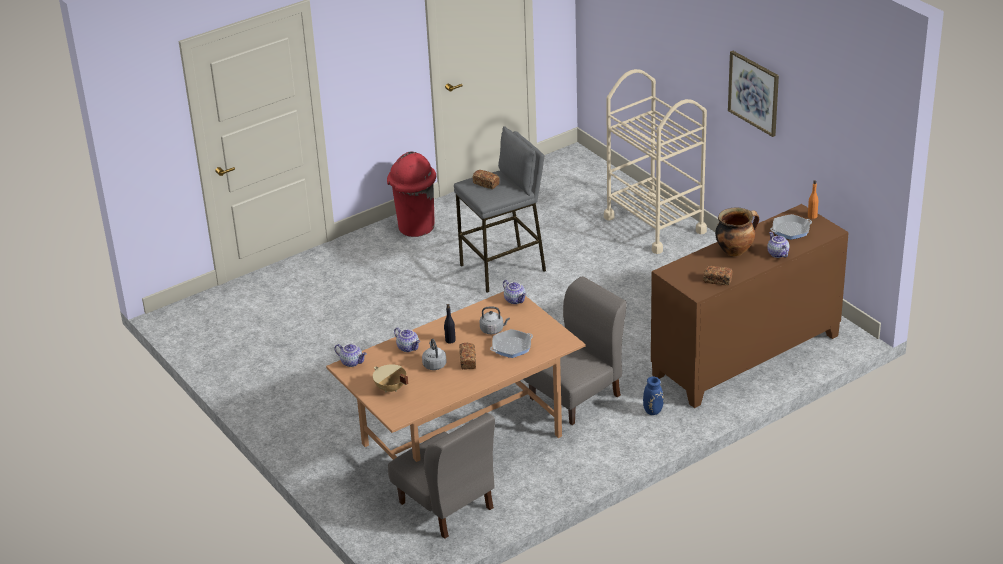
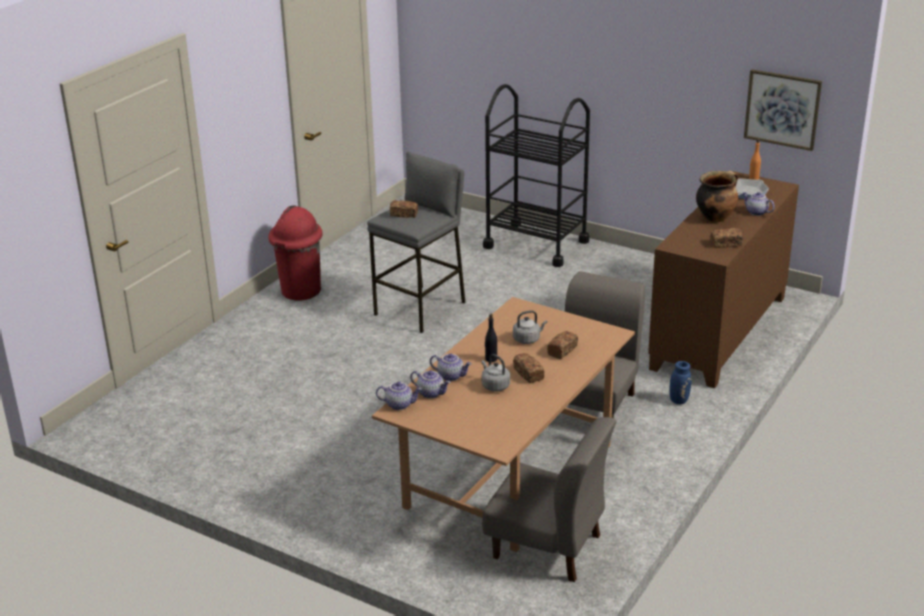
camera: 25 degrees left, 5 degrees down
(390, 389) = (467, 420): beige cooking pot -> none
(511, 347) = (562, 350): frying pan -> bread
(515, 300) = (525, 308): teapot -> teapot (431, 393)
(655, 224) = (536, 244): beige cart -> black cart
(754, 92) = (650, 76): picture -> picture (782, 109)

